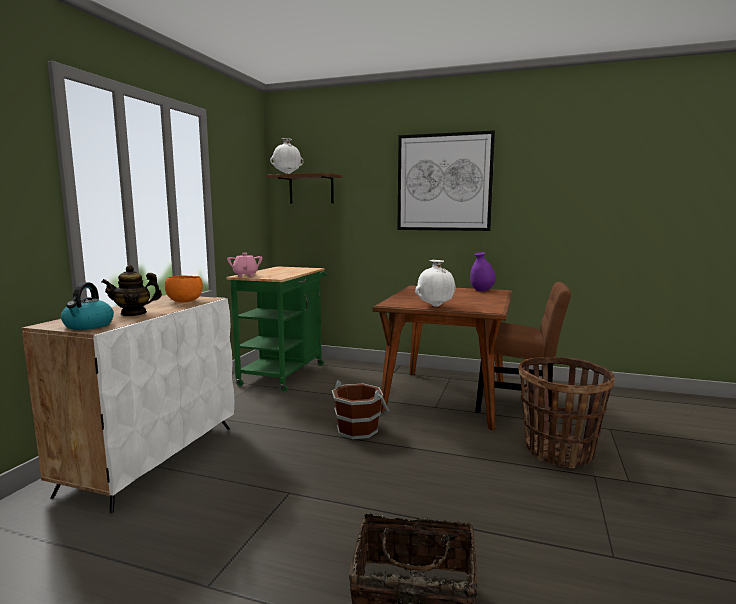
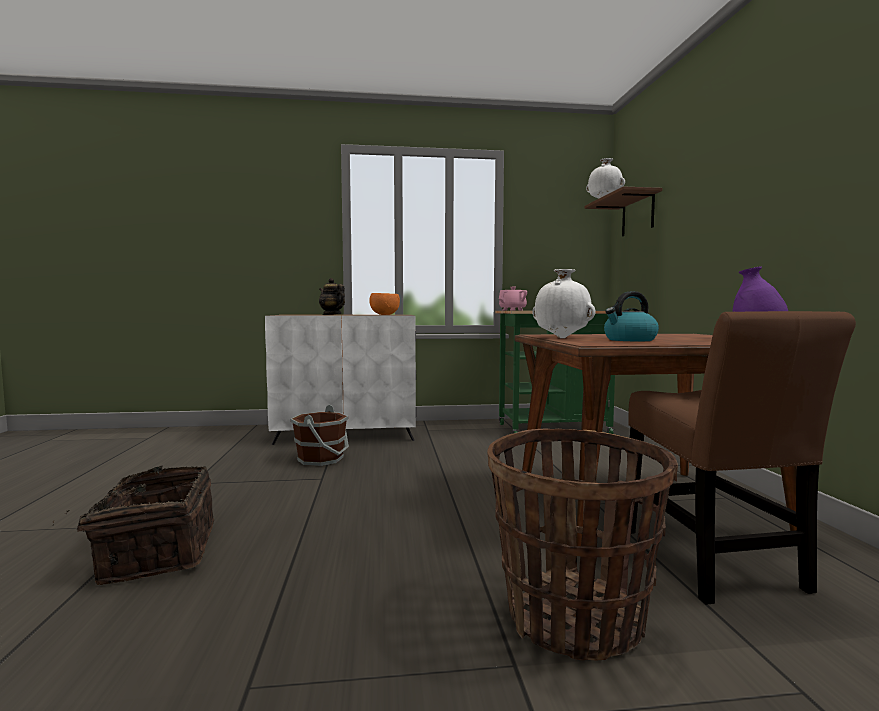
camera: 65 degrees right, 5 degrees down
(88, 326) = (288, 314): kettle -> kettle (629, 340)
(357, 429) = (469, 478): brown bucket -> brown bucket (321, 459)
(444, 182) = (768, 158): picture -> none

